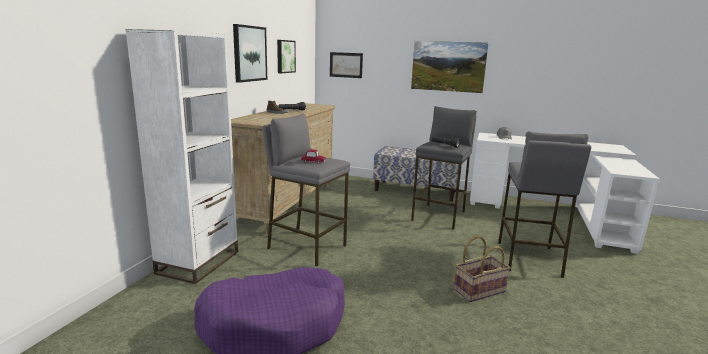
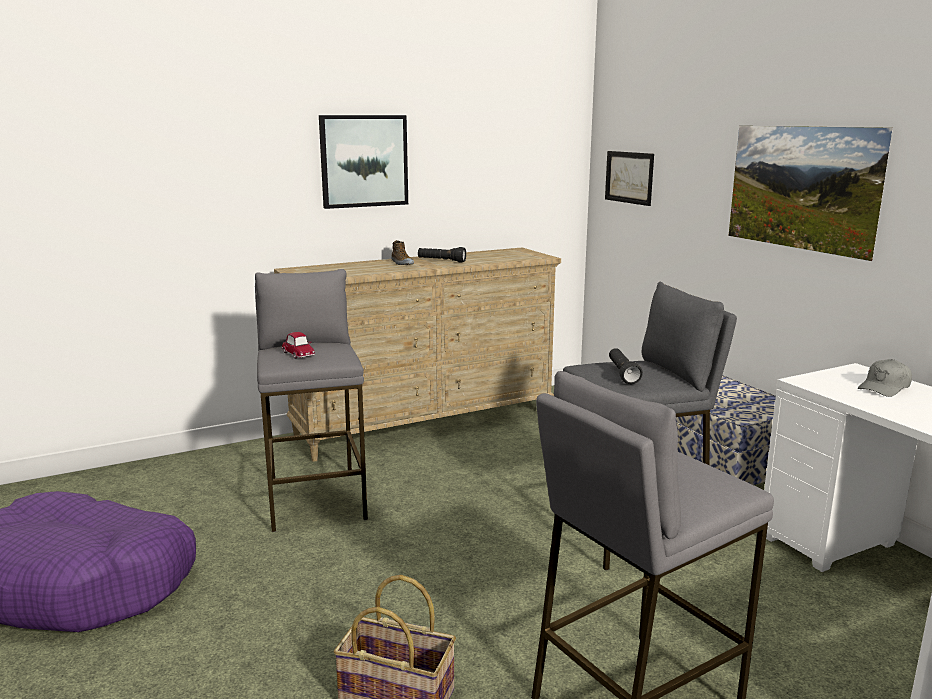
camera: 45 degrees right, 0 degrees up
(198, 262) = (178, 469): white bookcase -> none
(285, 56) = (475, 162): picture -> none

